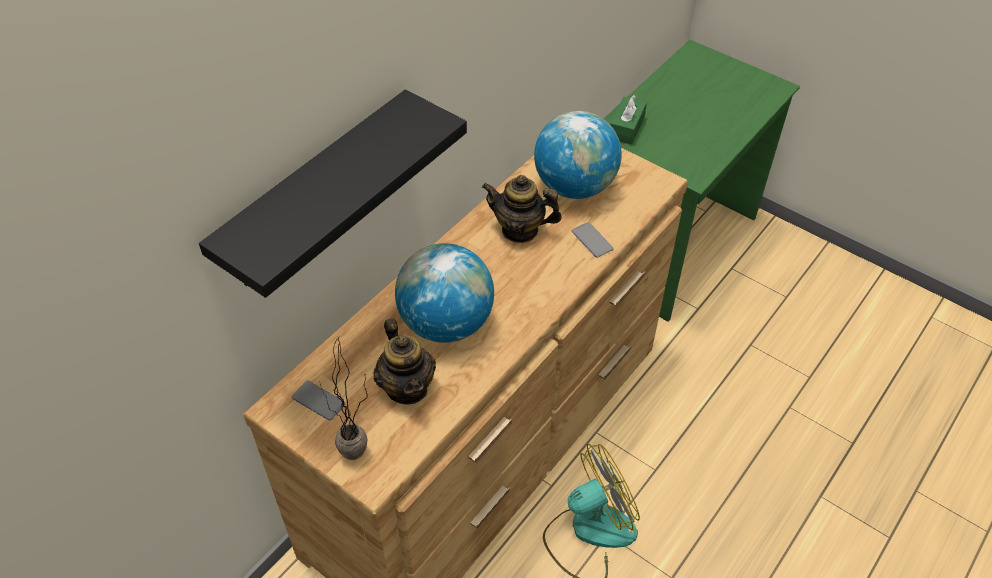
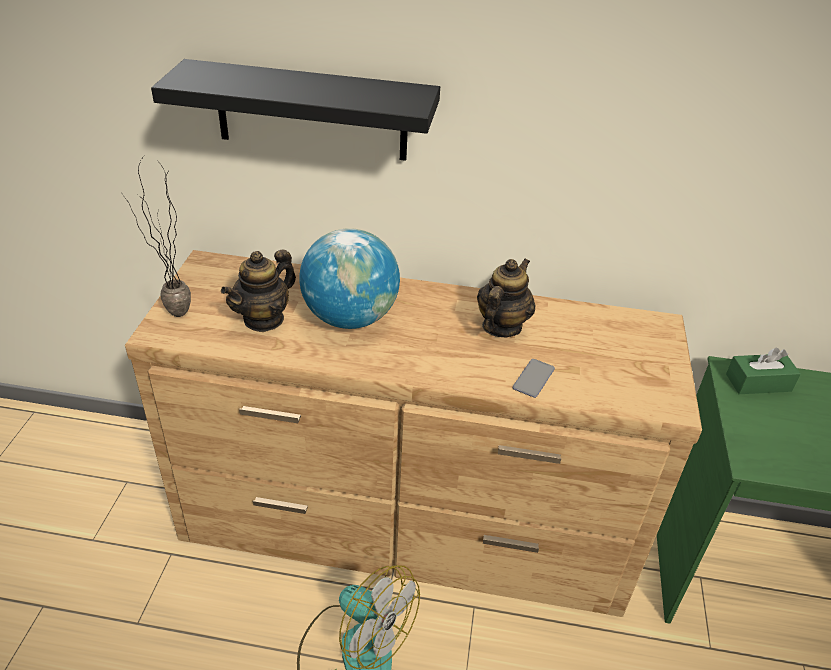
camera: 60 degrees right, 10 degrees down
(318, 401) = (223, 279): phone -> none
(520, 230) = (501, 326): teapot -> teapot turned 45 degrees clockwise
(574, 186) = (595, 344): globe -> none

